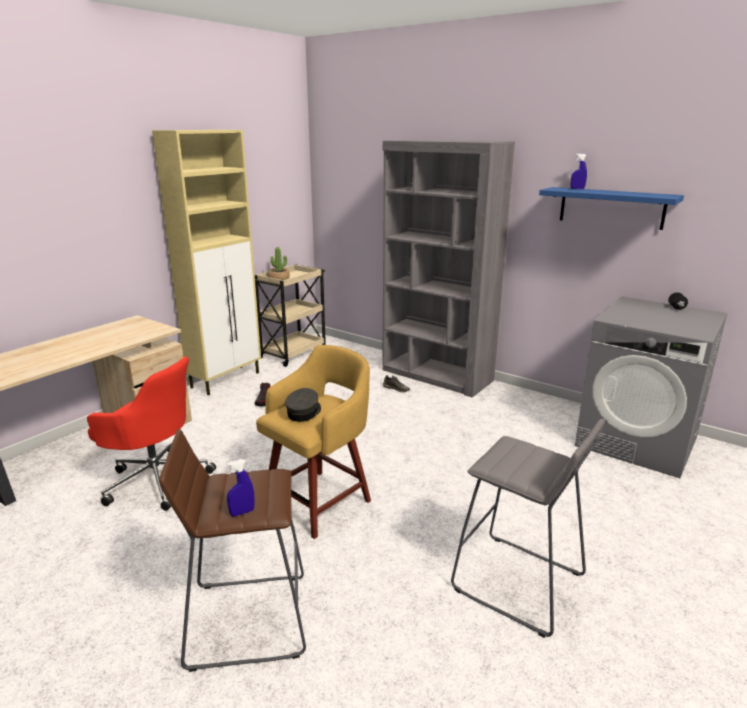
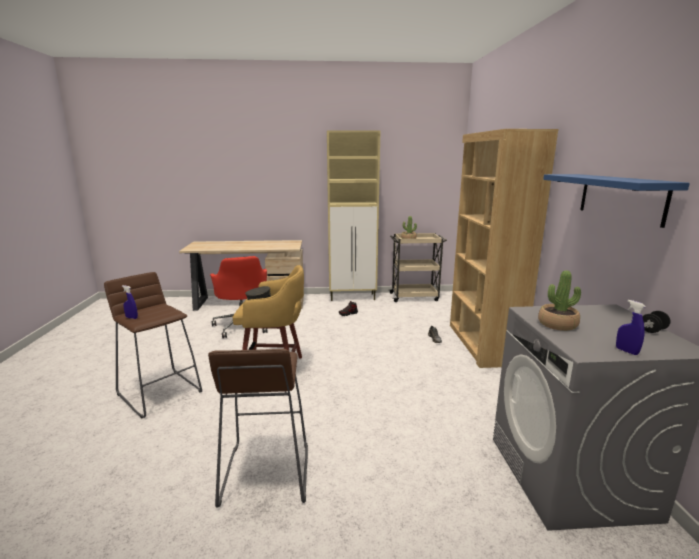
camera: 50 degrees right, 5 degrees down
(436, 375) = (482, 344): grey bookcase -> brown bookcase
(518, 583) = (265, 473): grey stool -> brown stool
(577, 189) = (590, 175): blue spray bottle -> blue spray bottle (626, 351)
(645, 322) = (557, 324): none -> potted plant

